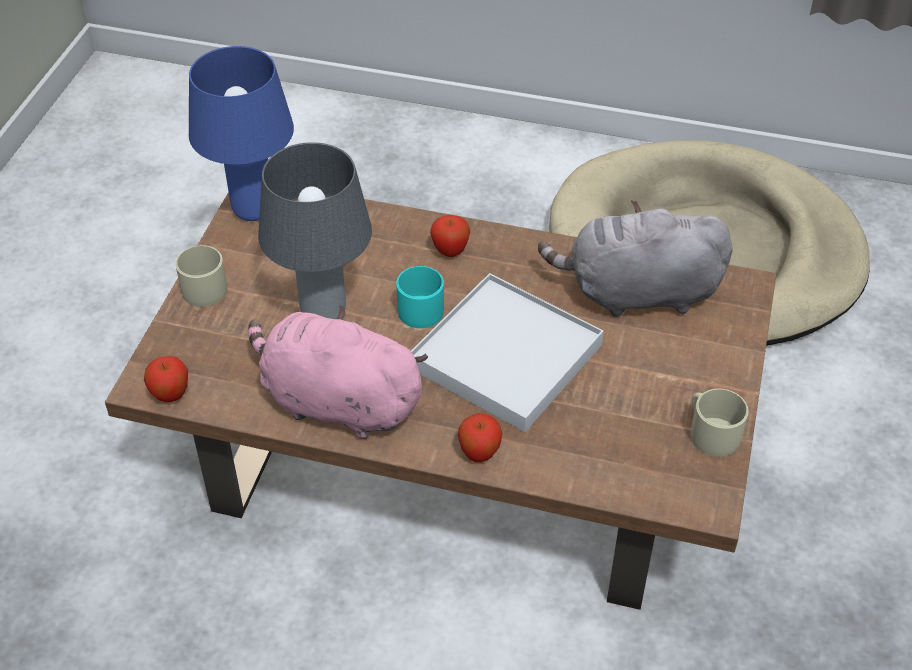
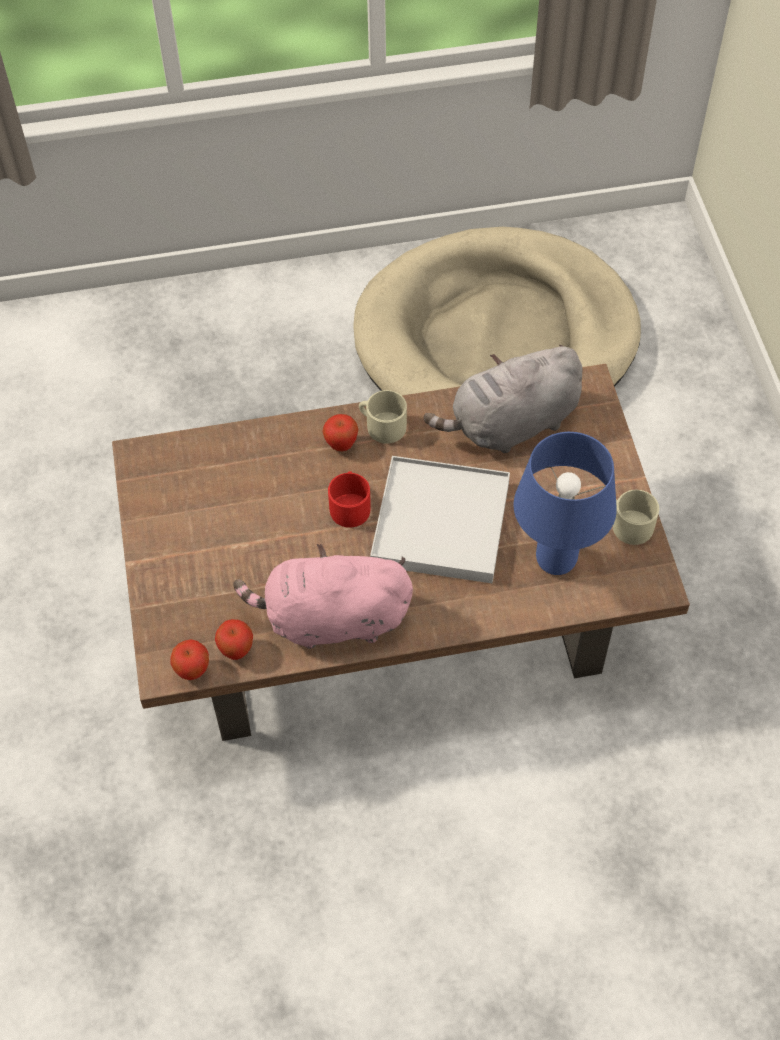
camera: 25 degrees left, 10 degrees up
(201, 287) = (152, 561): beige mug -> beige mug (382, 425)
(253, 209) = (148, 469): blue table lamp -> blue table lamp (555, 559)
(322, 312) = (270, 544): grey table lamp -> none
(423, 307) = (350, 505): turquoise mug -> red mug
(479, 454) = (468, 616): apple -> apple (236, 650)

